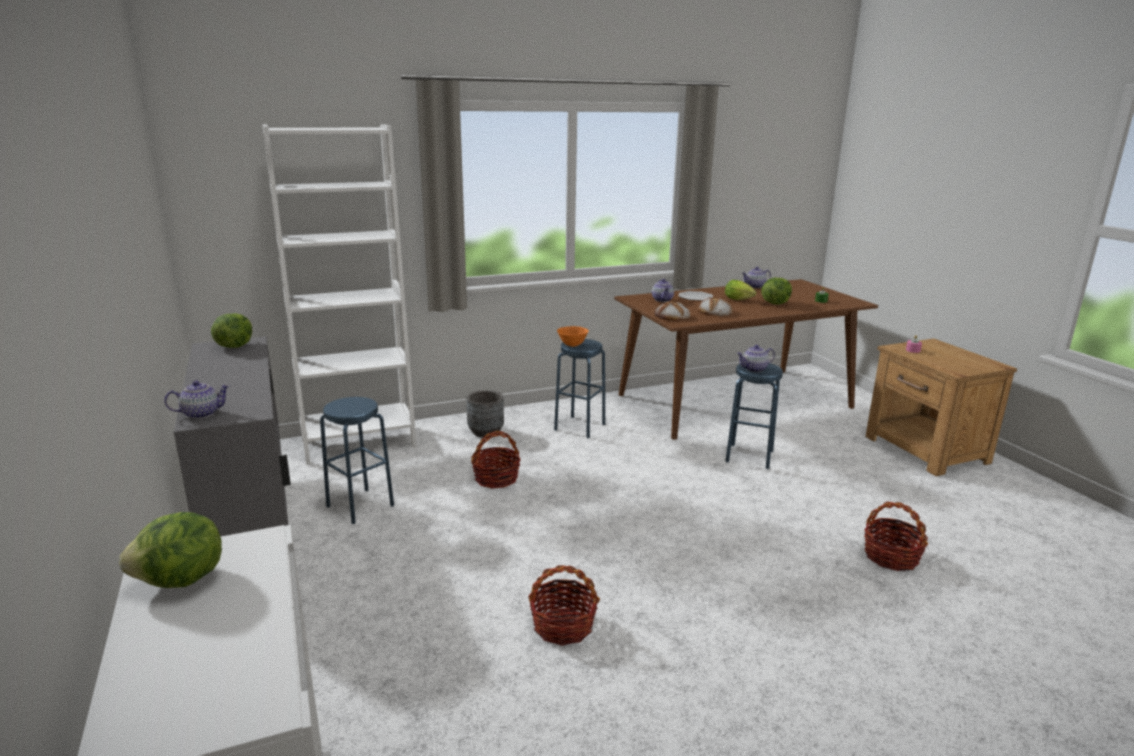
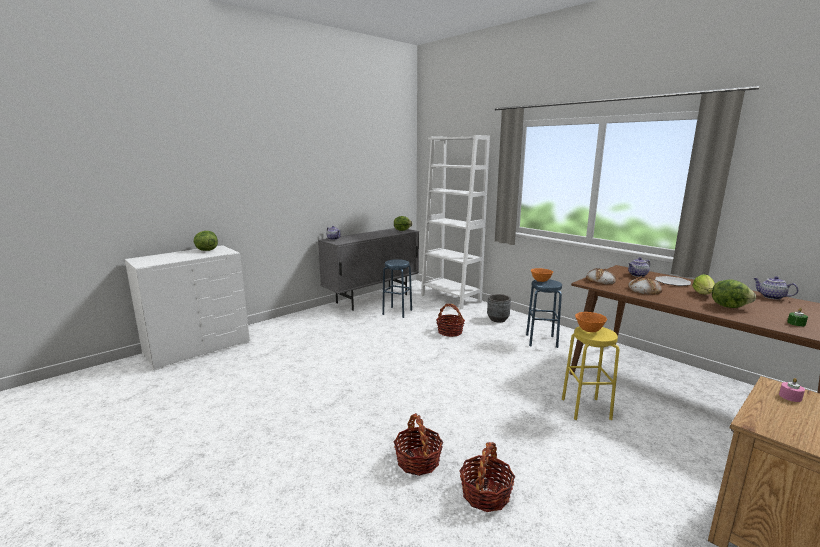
camera: 70 degrees right, 5 degrees down
(563, 626) = (331, 372): basket -> basket (418, 461)
(749, 456) = (585, 409): blue stool -> yellow stool
(754, 369) = (589, 330): teapot -> orange bowl

